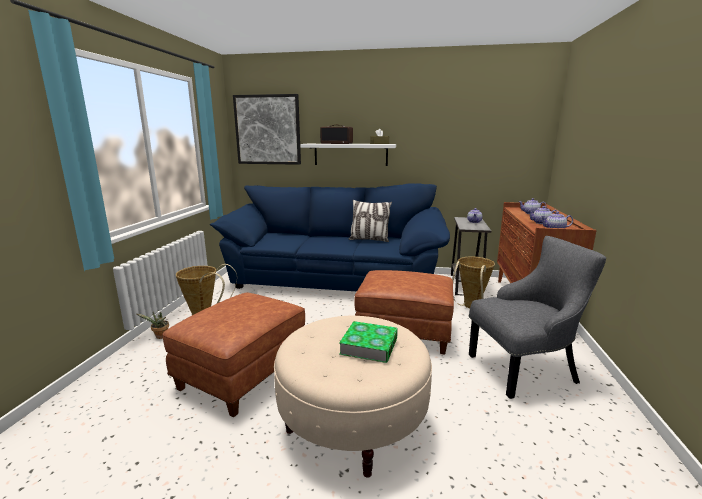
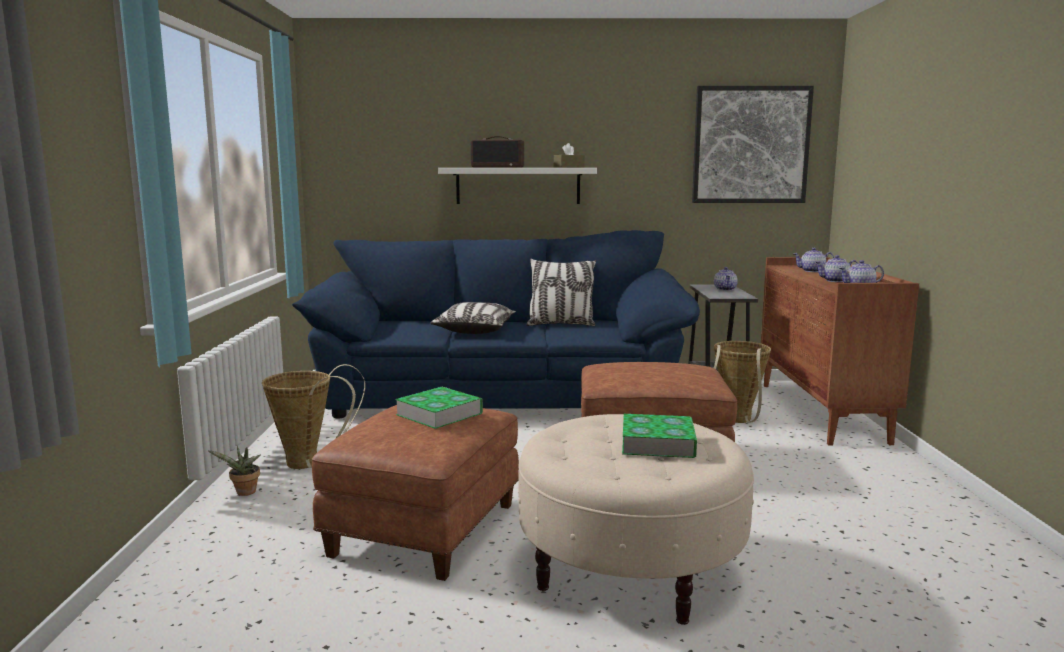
camera: 10 degrees left, 5 degrees down
(250, 307) = (439, 414): none -> book
(267, 130) = (373, 145): picture -> picture (750, 145)
(316, 242) = (475, 330): none -> pillow
(521, 371) = (842, 492): grey armchair -> none

